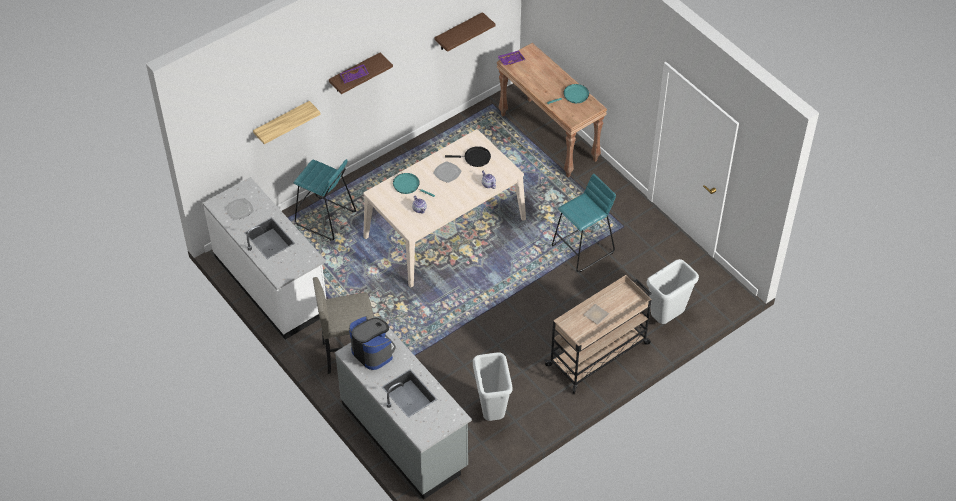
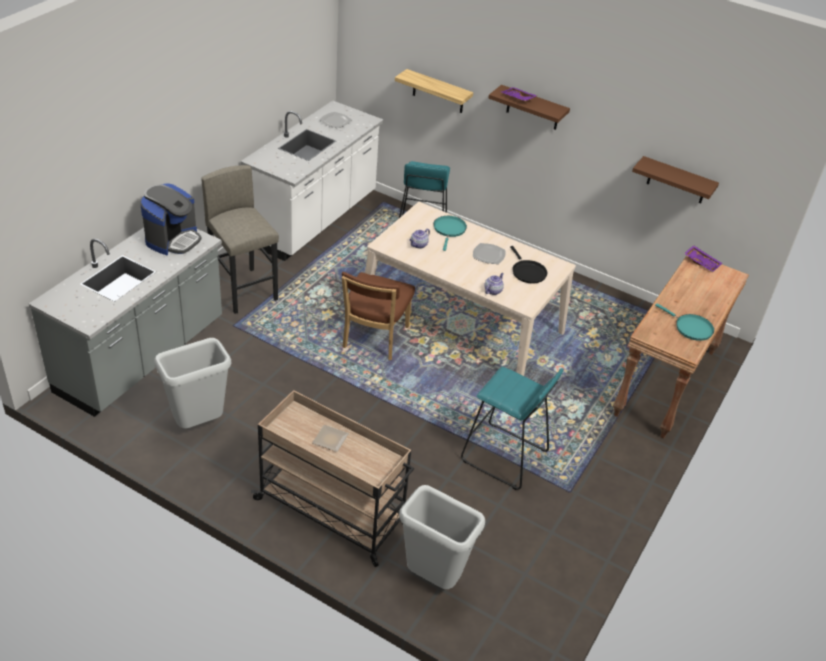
camera: 65 degrees right, 10 degrees down
(441, 286) = (374, 339): none -> brown chair

